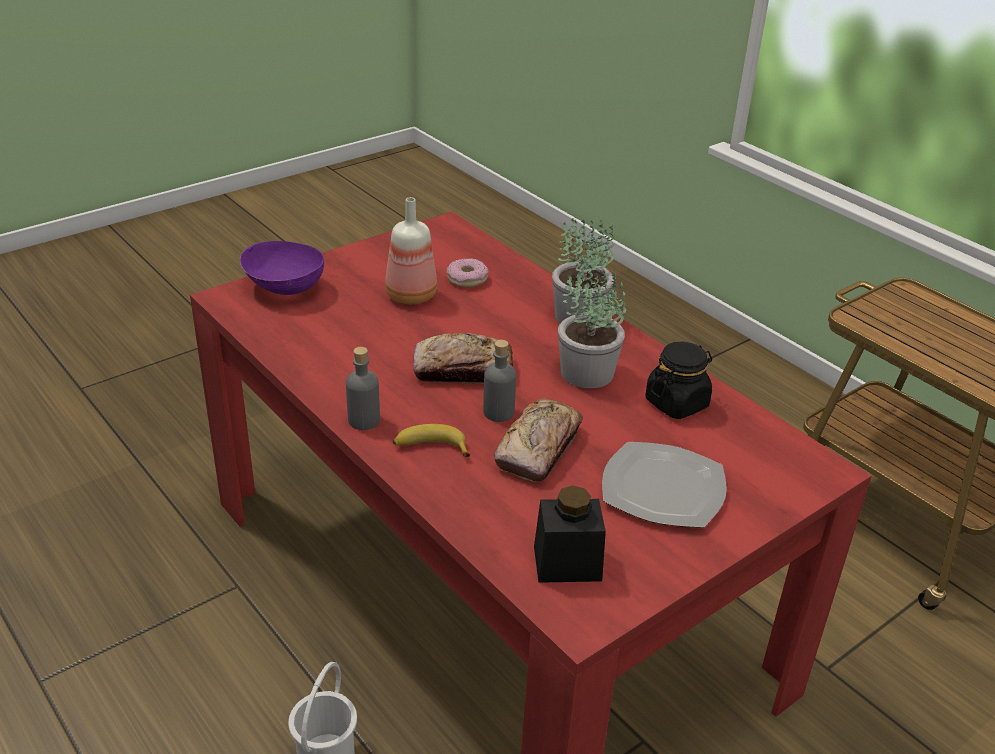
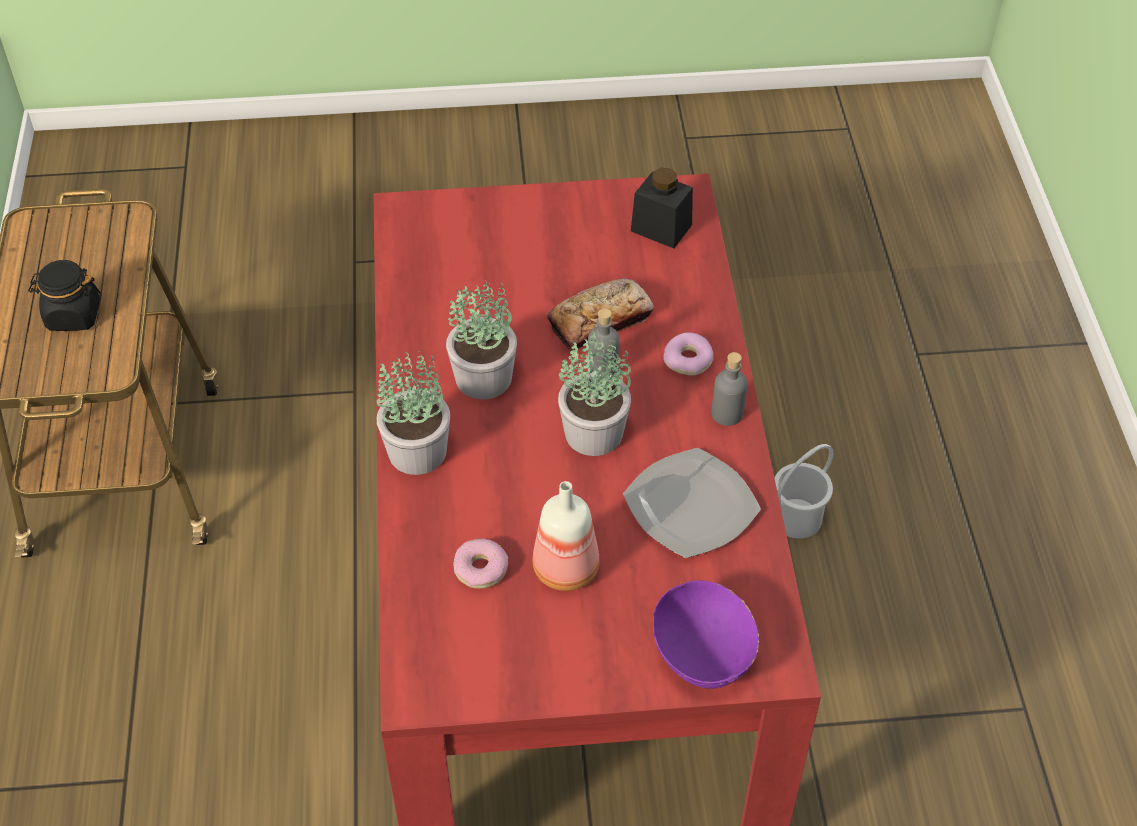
camera: 145 degrees left, 15 degrees up
(430, 448) = (688, 360): banana -> donut
(462, 370) = (595, 432): bread -> potted plant
(664, 489) = (538, 247): plate -> plate (691, 504)
(676, 403) = (441, 312): black jar -> black jar (73, 315)

